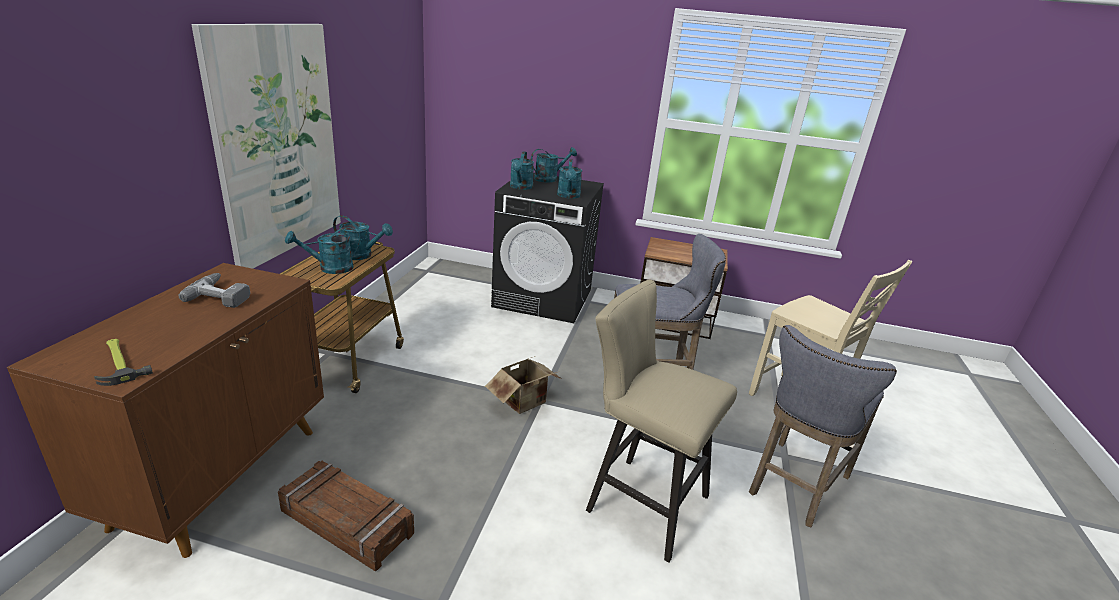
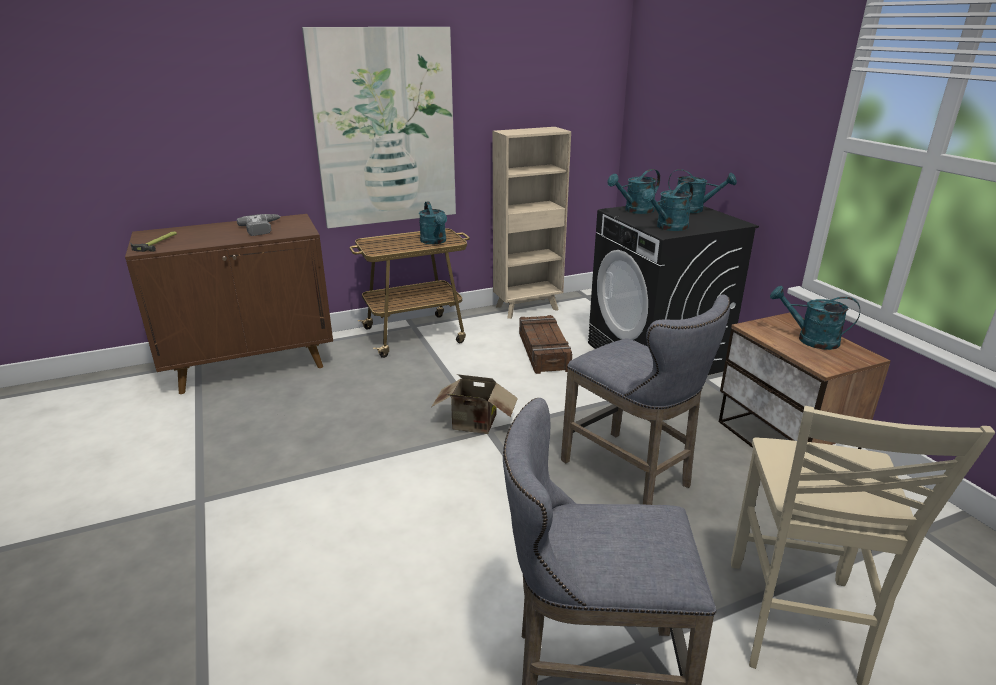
camera: 55 degrees right, 0 degrees up
(330, 268) = (397, 243): turquoise watering can -> turquoise watering can (810, 339)
(347, 522) = (251, 424): crate -> crate (544, 351)
(401, 296) = (528, 308): none -> beige bookcase
(639, 500) = (416, 550): beige stool -> none

